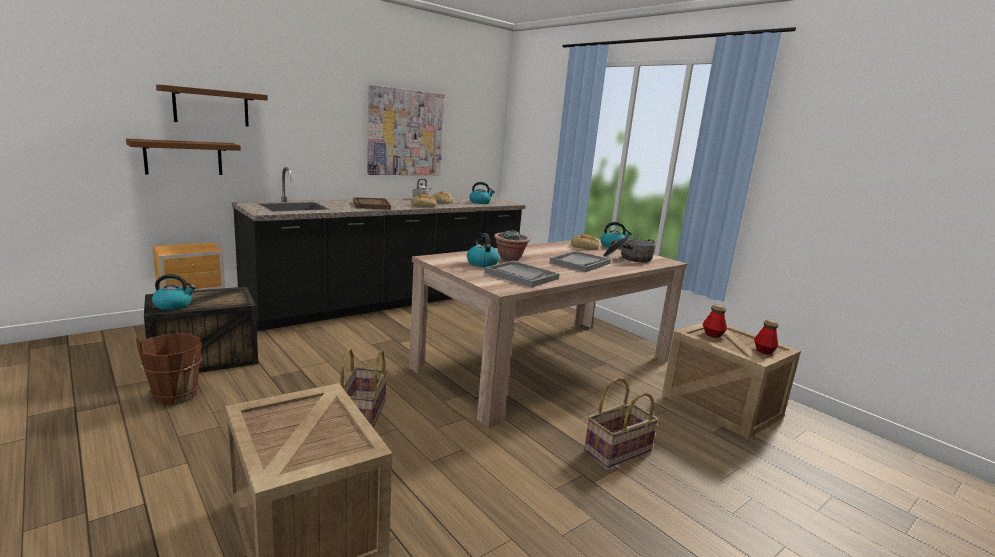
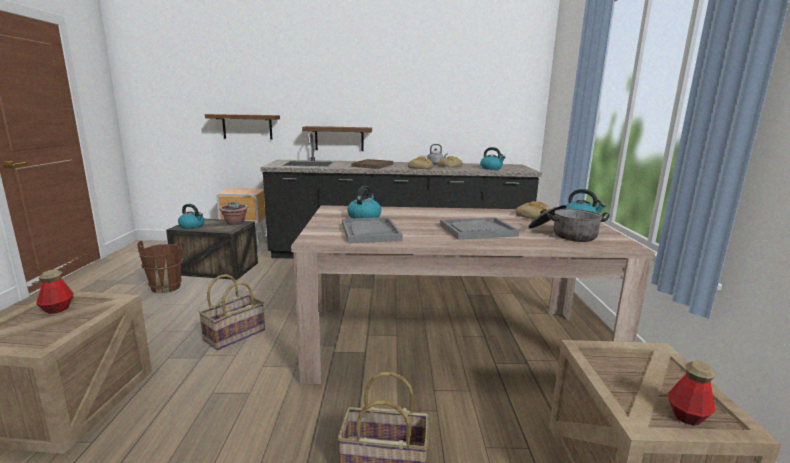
camera: 40 degrees right, 0 degrees up
(211, 107) = (265, 89): brown shelf -> brown shelf (339, 138)
(405, 133) = (427, 102): picture -> none
(510, 258) = (407, 217): potted plant -> potted plant (235, 223)
(712, 334) = (626, 363): bottle -> bottle (57, 309)

